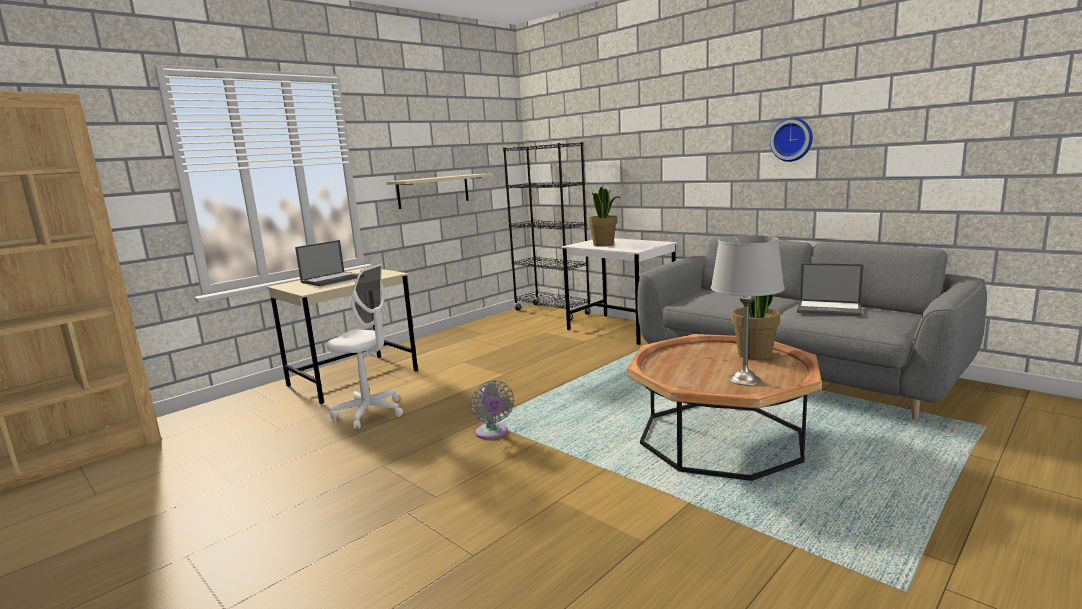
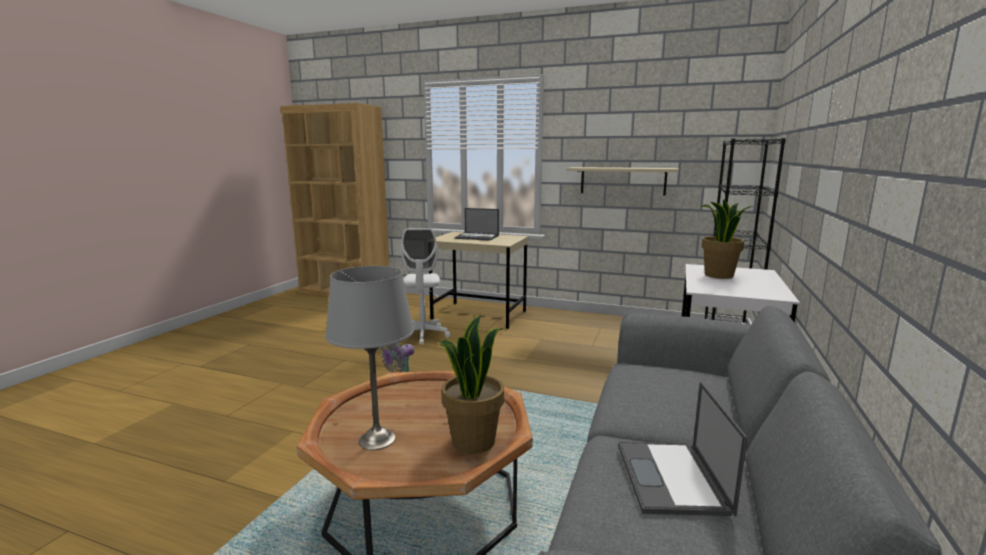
camera: 65 degrees right, 0 degrees up
(792, 139) = (901, 153): wall clock -> none

